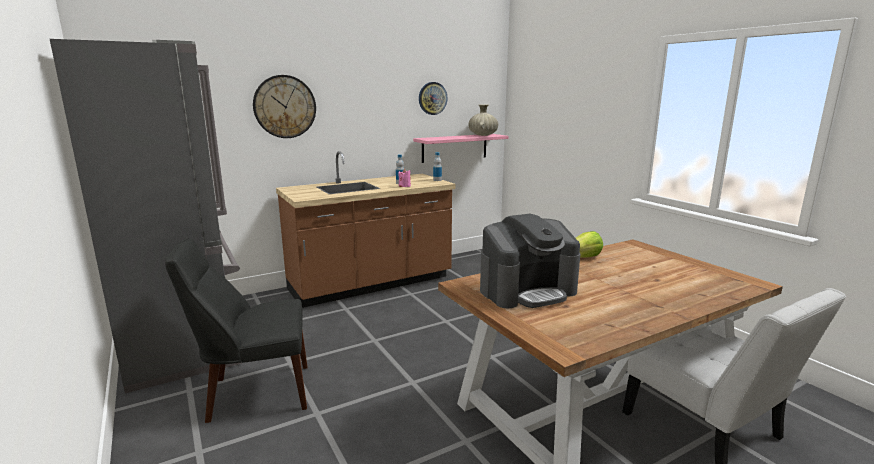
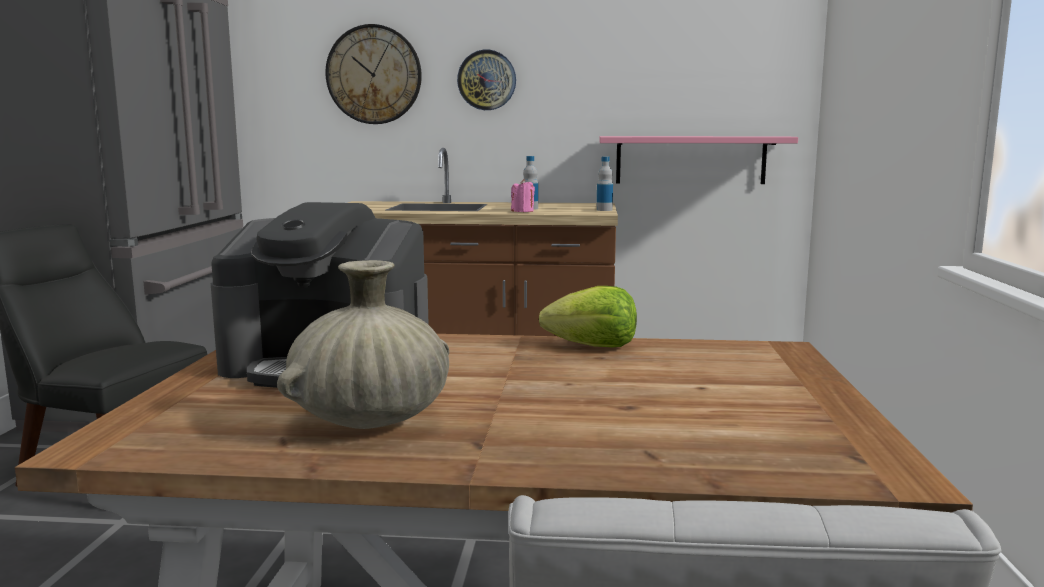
camera: 35 degrees right, 5 degrees down
(432, 98) = (643, 63): wall clock -> wall clock (487, 80)
(482, 135) = (745, 136): beige vase -> beige vase (370, 420)

